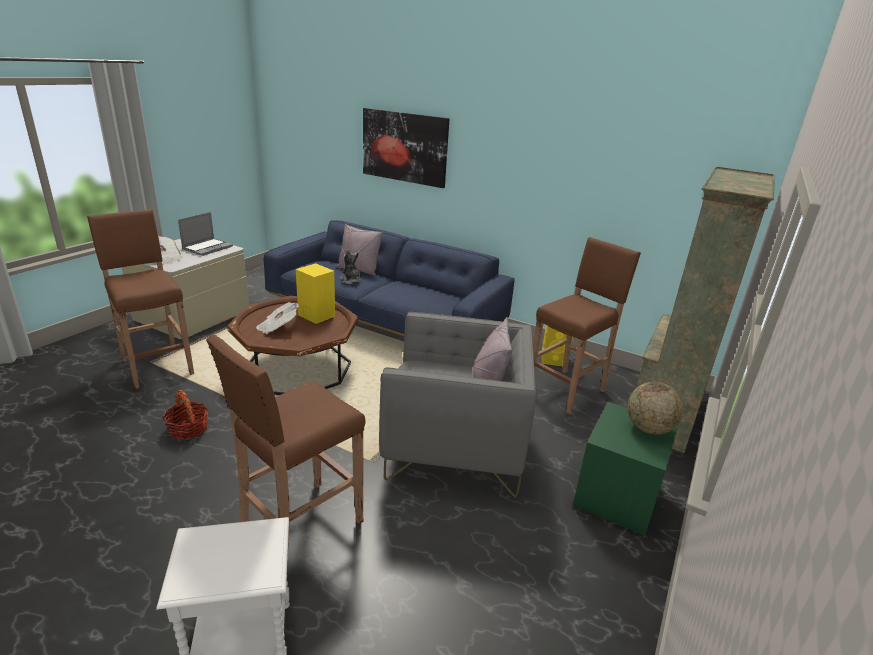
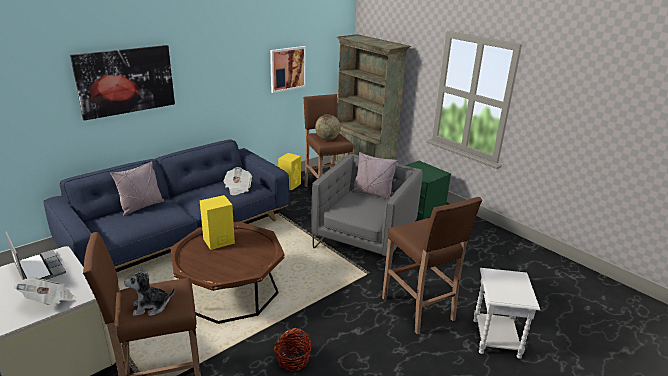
camera: 70 degrees left, 0 degrees up
(278, 328) = (229, 262): newspaper -> newspaper (238, 188)
(351, 280) = (165, 213): plush toy -> plush toy (151, 307)
(611, 195) = (287, 68): none -> picture
(649, 429) = (421, 167): globe -> globe (327, 139)

